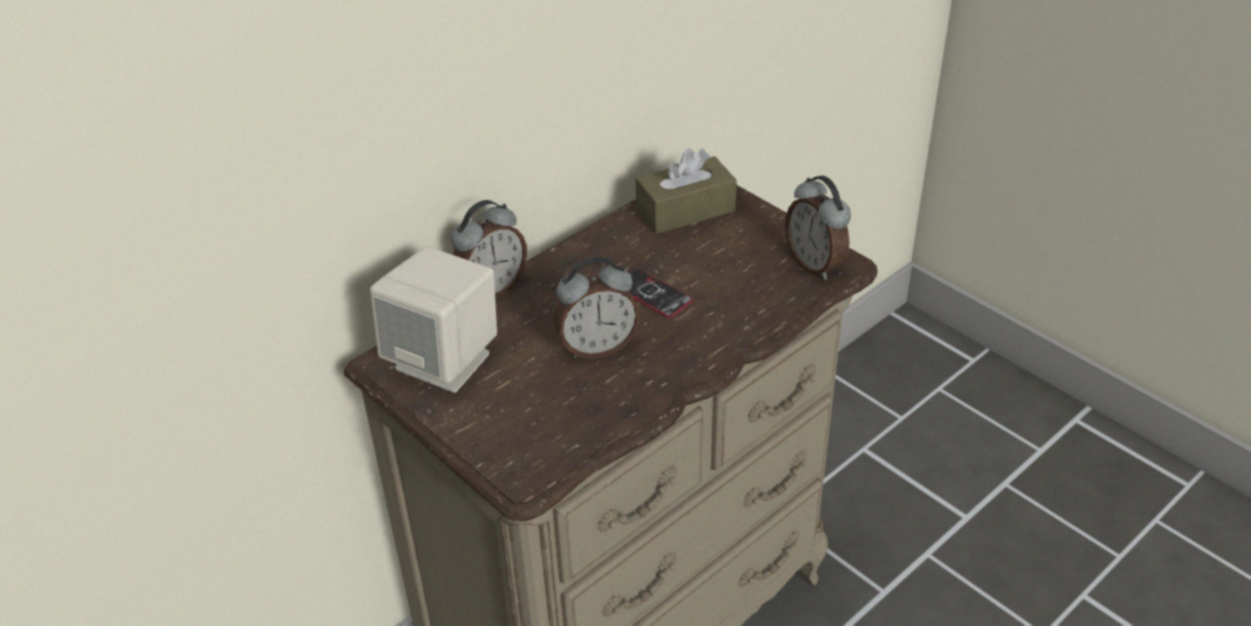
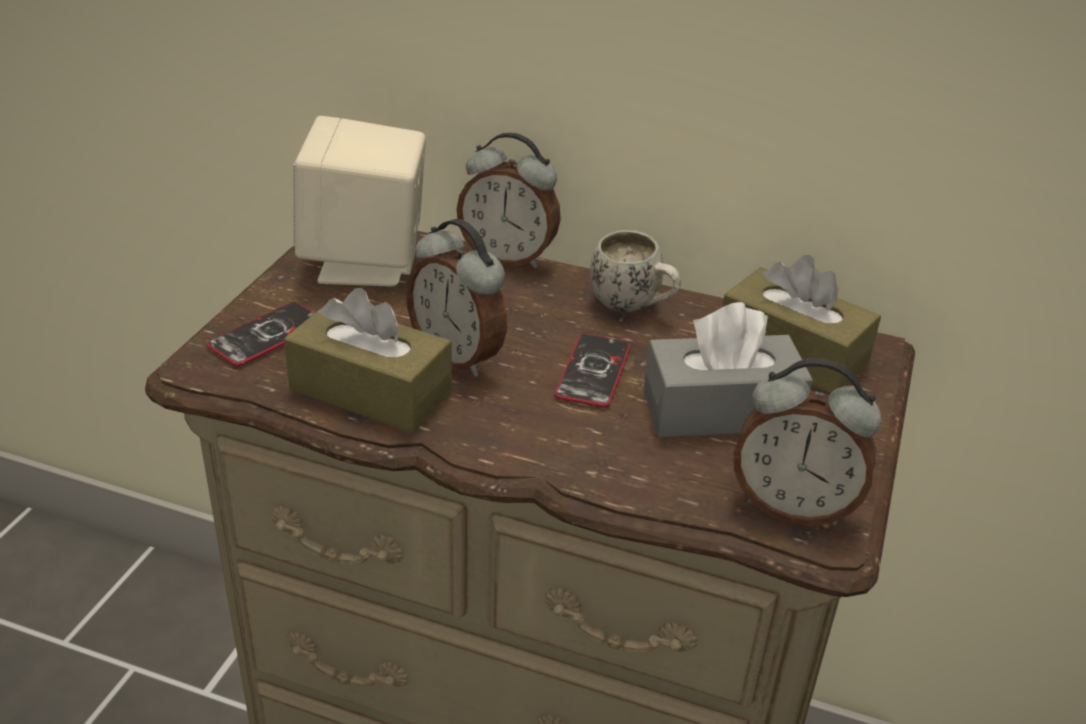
camera: 60 degrees right, 5 degrees down
(508, 434) = (267, 335): none -> phone
(594, 253) = (634, 307): none -> white mug
(610, 397) = (371, 391): none -> brown tissue box
(721, 258) = (720, 410): none -> grey tissue box
(816, 264) = (793, 506): alarm clock -> alarm clock turned 105 degrees counterclockwise

